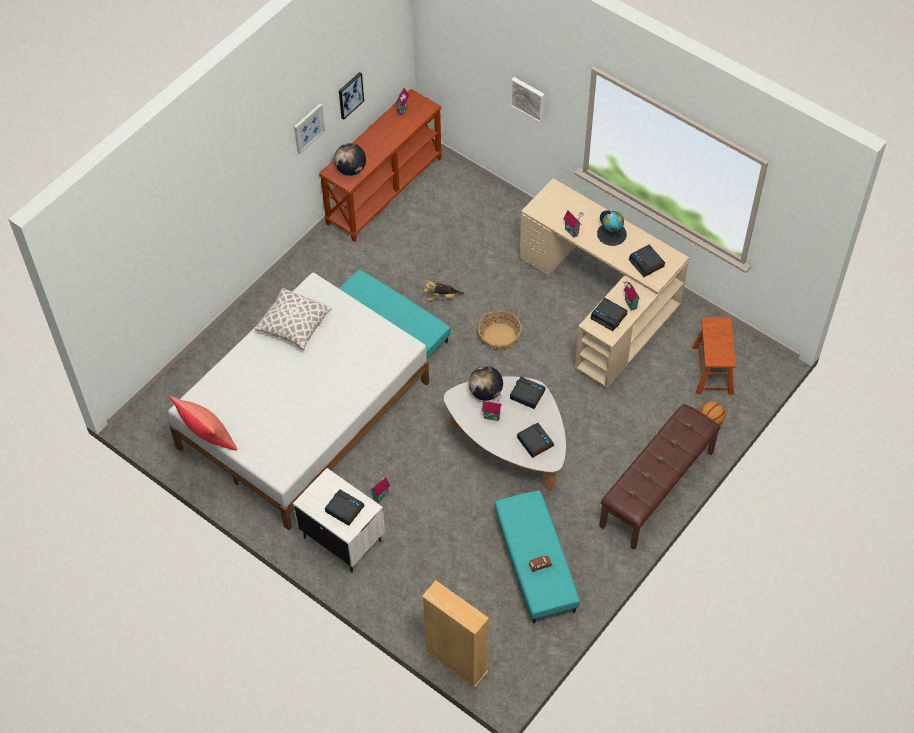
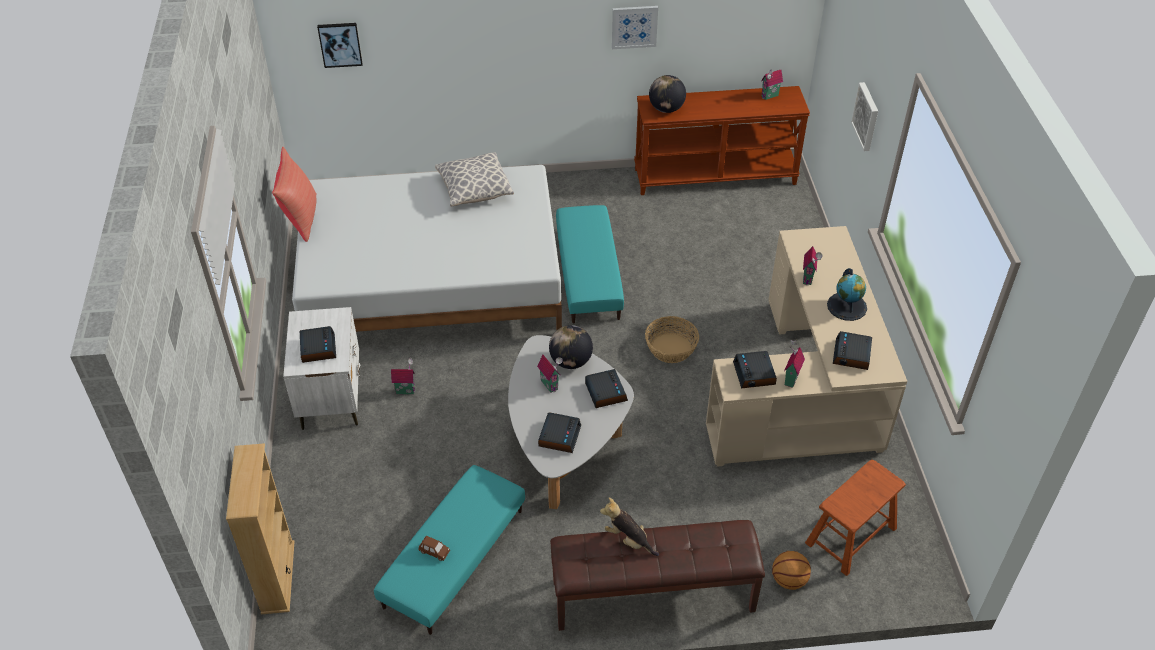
camera: 45 degrees right, 10 degrees down
(350, 95) = (705, 28): picture -> picture (340, 44)
(442, 297) = (660, 283): plush toy -> plush toy (628, 539)

